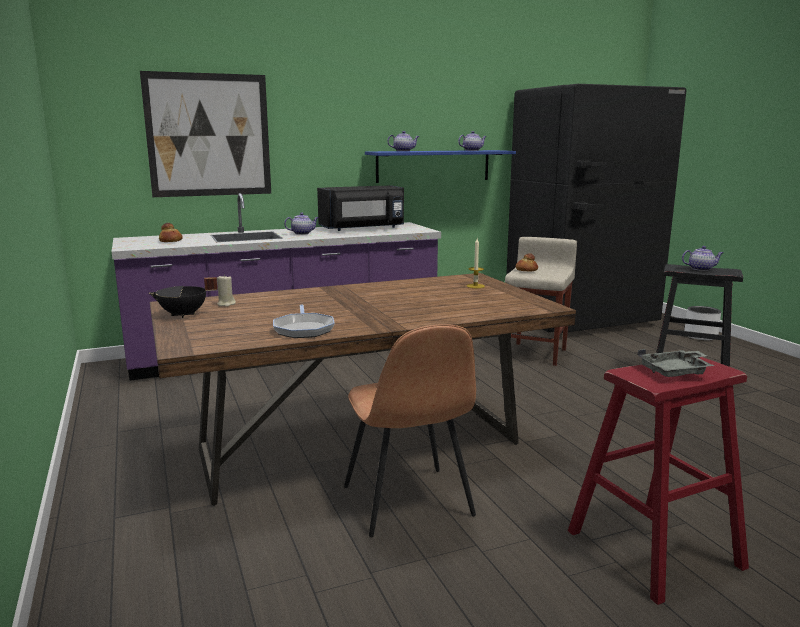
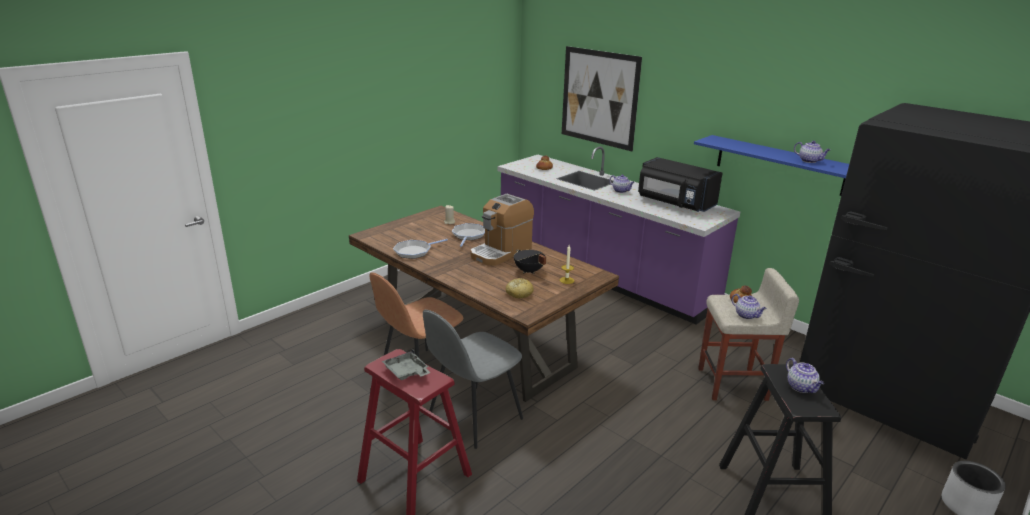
camera: 65 degrees right, 10 degrees up
(183, 315) = (420, 219): black cooking pot -> black cooking pot (528, 271)
(291, 302) = (468, 235): none -> frying pan
(367, 296) = (501, 252): none -> coffee machine
(403, 151) = (736, 144): teapot -> teapot (747, 315)
(493, 303) = (519, 293): none -> bread
(533, 482) = (473, 417): none -> grey chair

